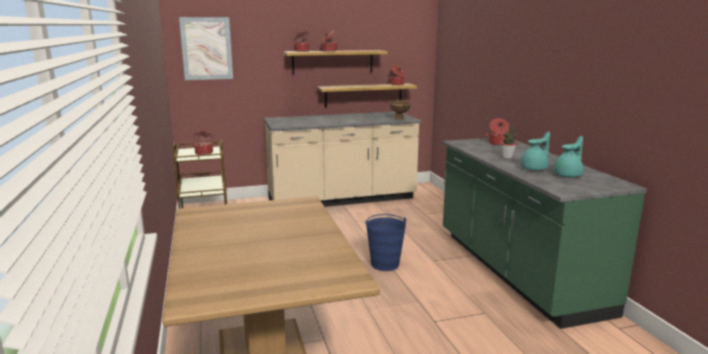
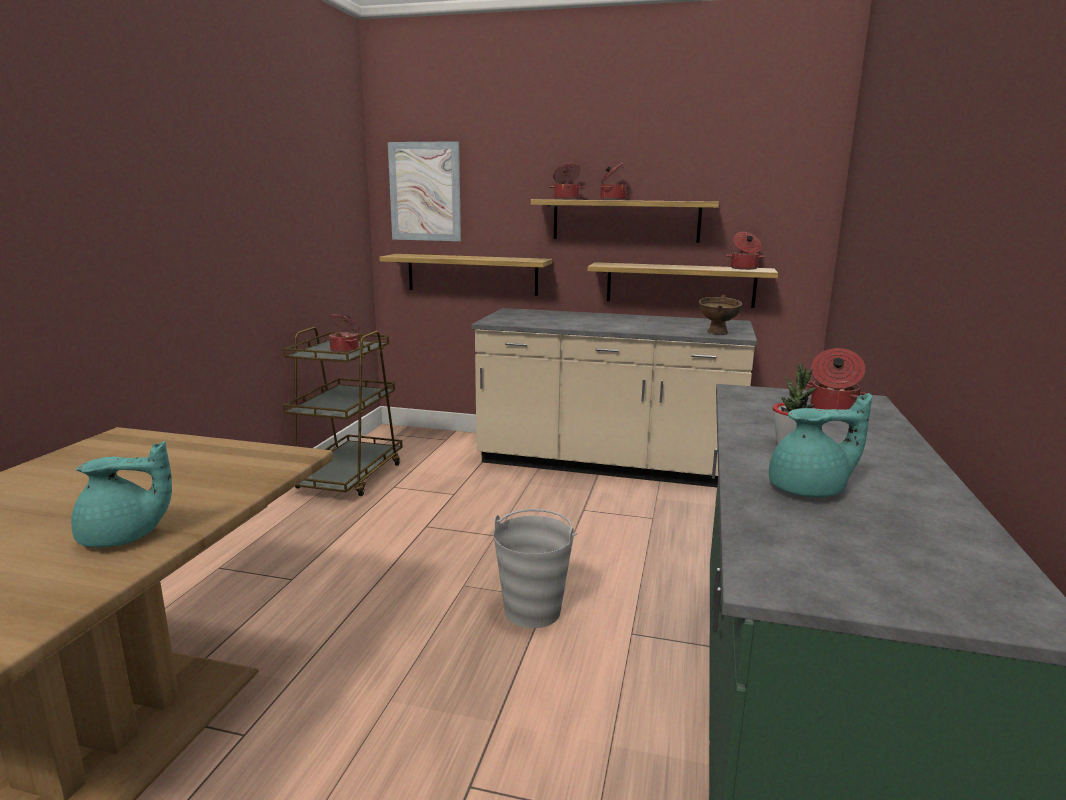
camera: 30 degrees right, 0 degrees up
(241, 98) = (472, 274): none -> shelf
(385, 264) = (533, 611): blue bucket -> grey bucket
(568, 175) = (879, 532): turquoise teapot -> turquoise teapot (124, 538)

